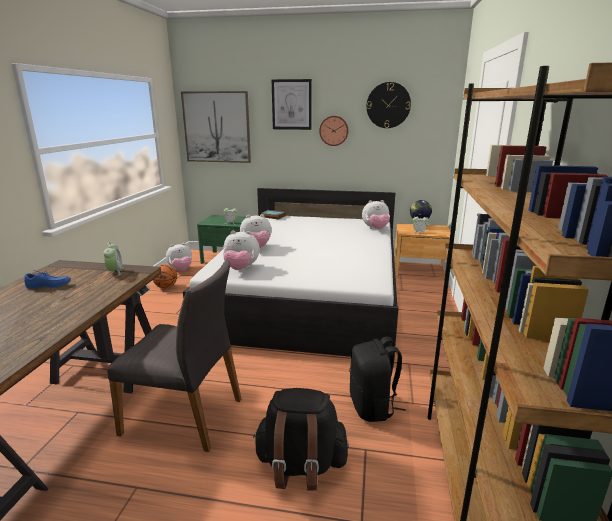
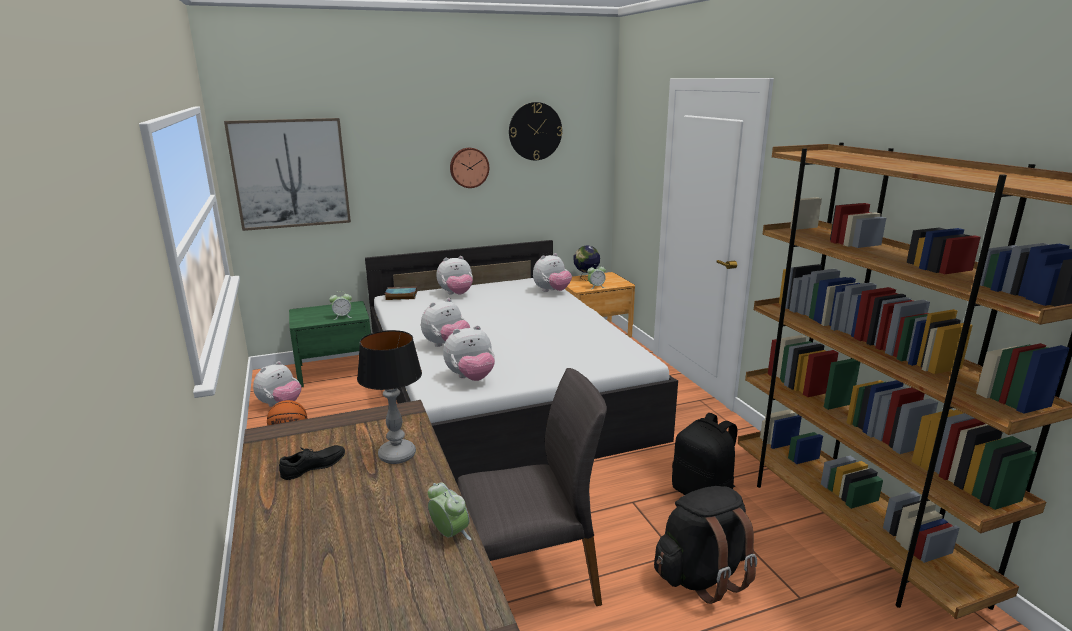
camera: 30 degrees left, 0 degrees up
(48, 286) = (314, 468): blue shoe -> black shoe
(94, 291) = (397, 455): none -> table lamp
(115, 272) = (372, 422): alarm clock -> alarm clock (450, 534)
(291, 104) = (408, 135): picture -> none
(308, 221) = (456, 294): none -> plush toy

